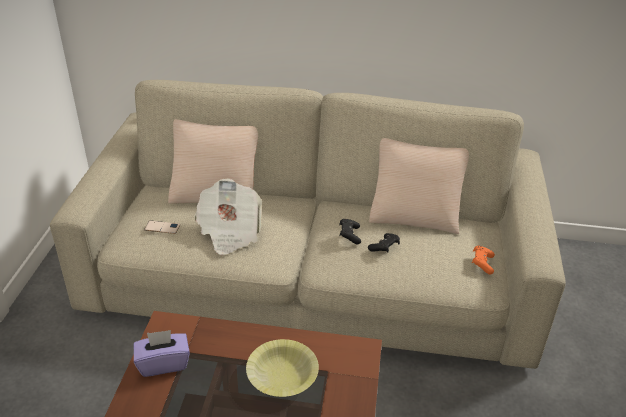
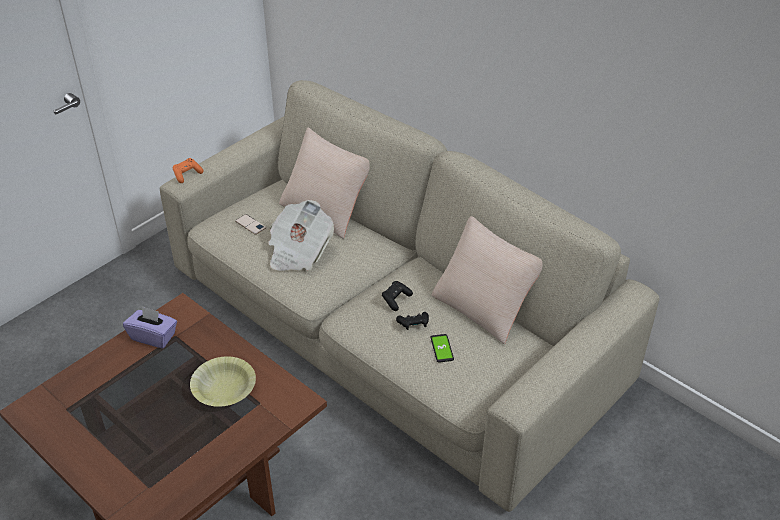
camera: 35 degrees right, 5 degrees up
(424, 256) = (442, 348): none -> phone
(482, 264) = (491, 381): orange game controller -> orange game controller (187, 174)

